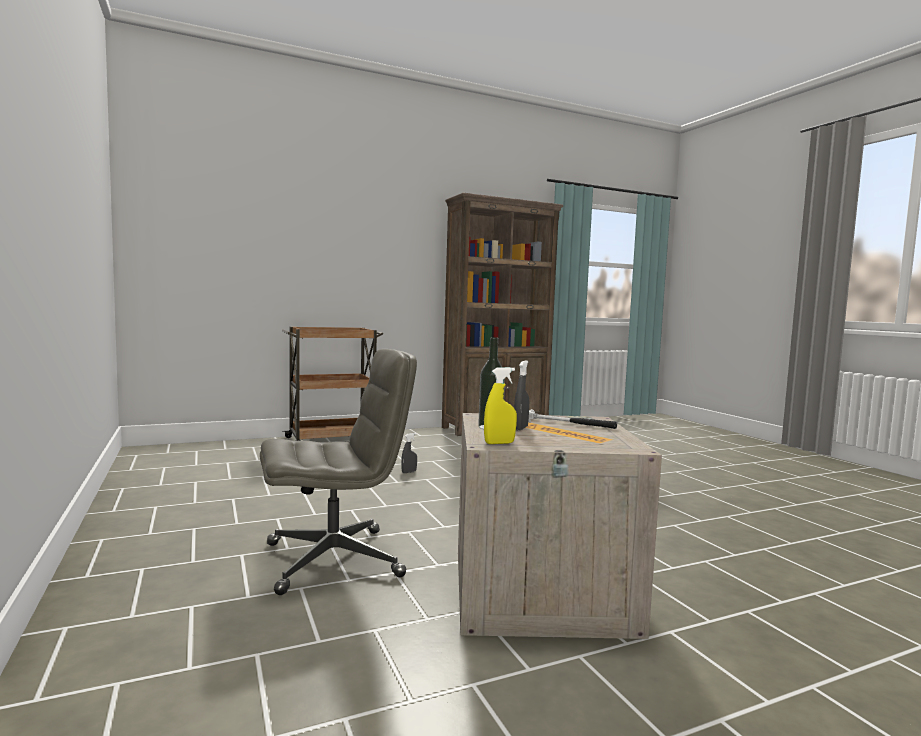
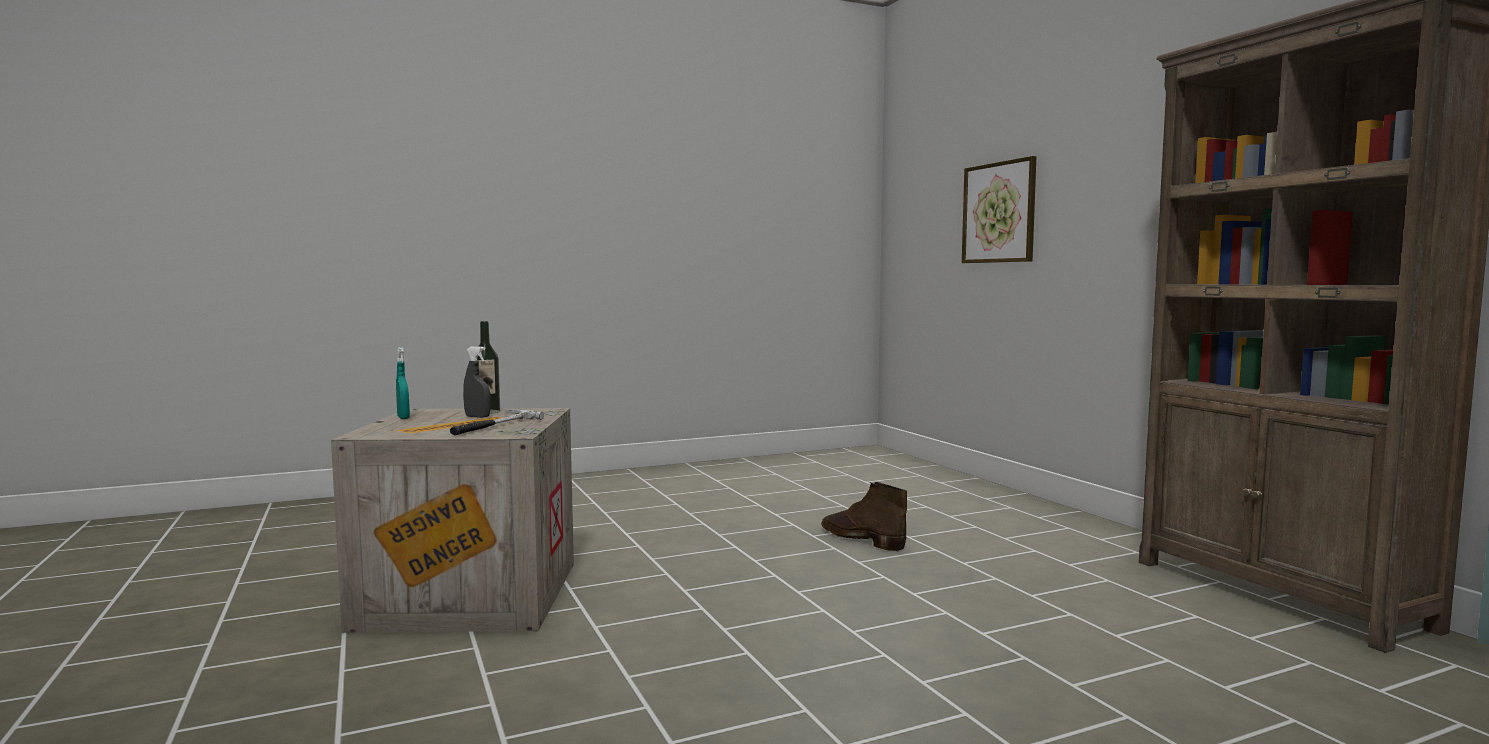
camera: 90 degrees right, 0 degrees up
(288, 246) = (999, 212): none -> picture
(331, 440) = (994, 498): brown cart -> none
(335, 559) = (574, 526): grey office chair -> none
(409, 472) = (861, 539): grey spray bottle -> brown boot
(499, 443) = (420, 412): yellow spray bottle -> none
(536, 445) = (403, 418): none -> turquoise spray bottle

